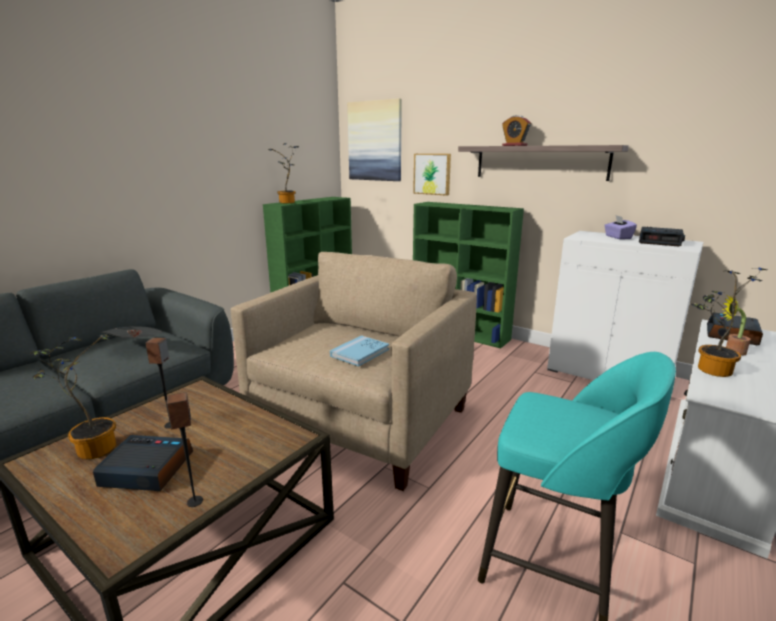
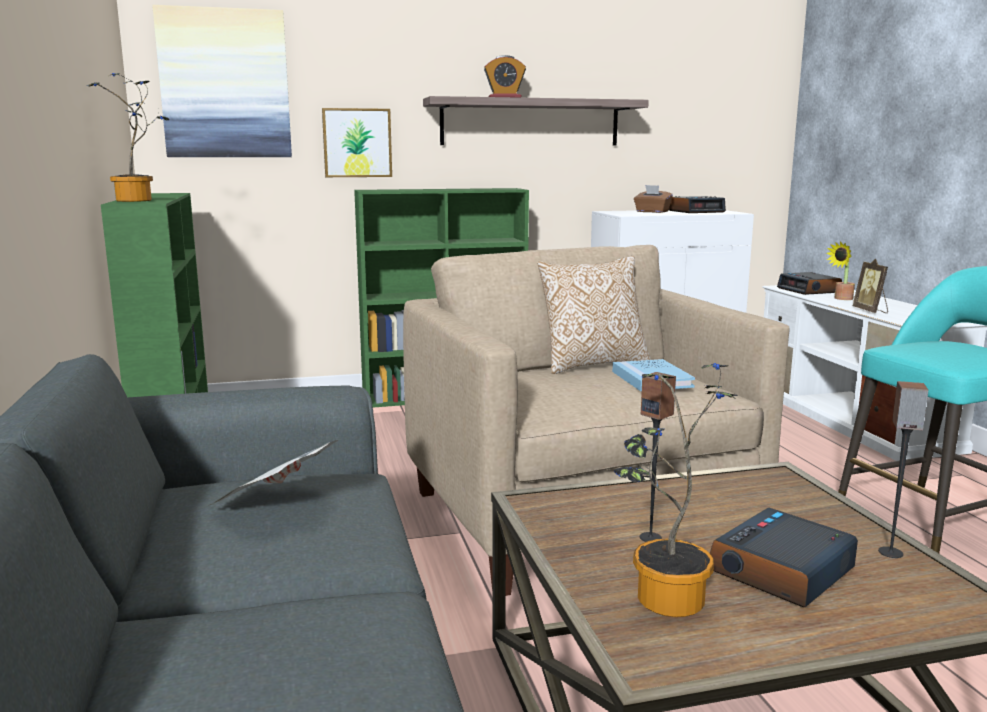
camera: 50 degrees left, 5 degrees down
(375, 333) = (592, 364): none -> pillow
(617, 237) = (652, 212): purple tissue box -> brown tissue box
(709, 370) = (871, 311): potted plant -> picture frame

